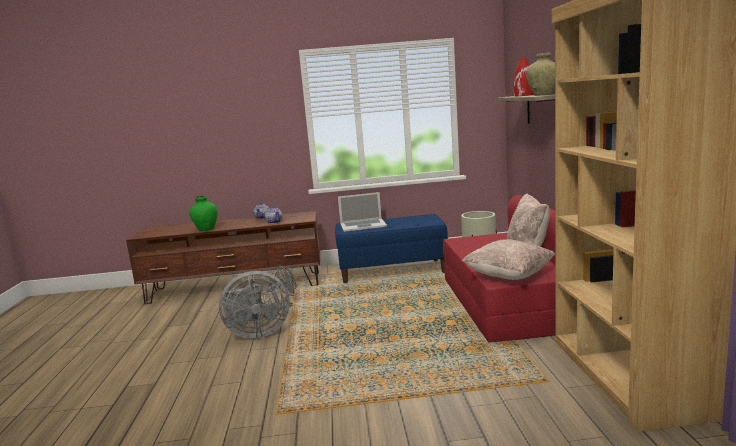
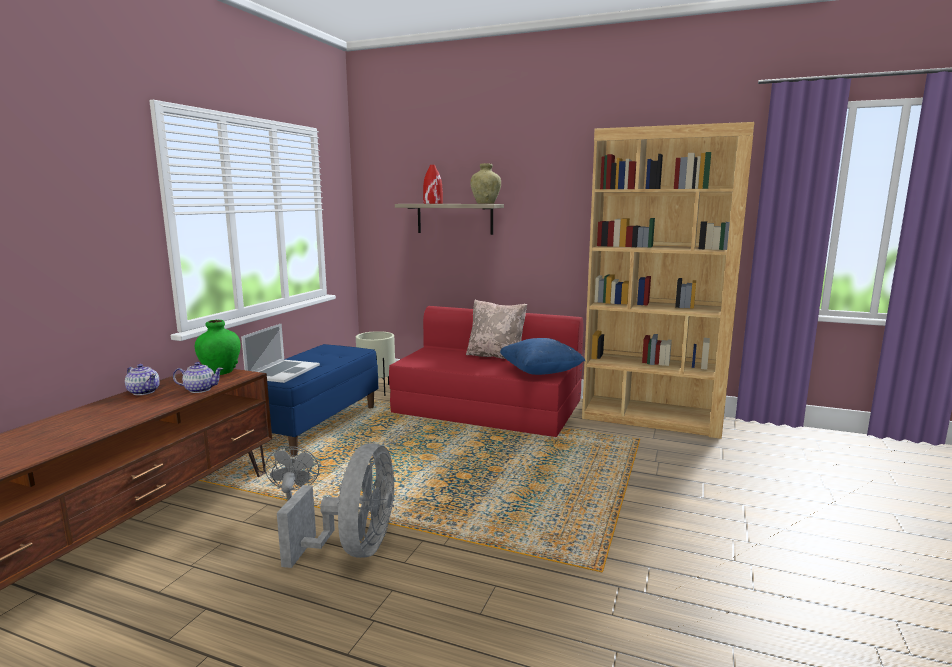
camera: 65 degrees left, 0 degrees up
(206, 229) = (91, 433): green vase -> green vase (220, 372)
(508, 276) = (540, 373): beige pillow -> blue pillow

